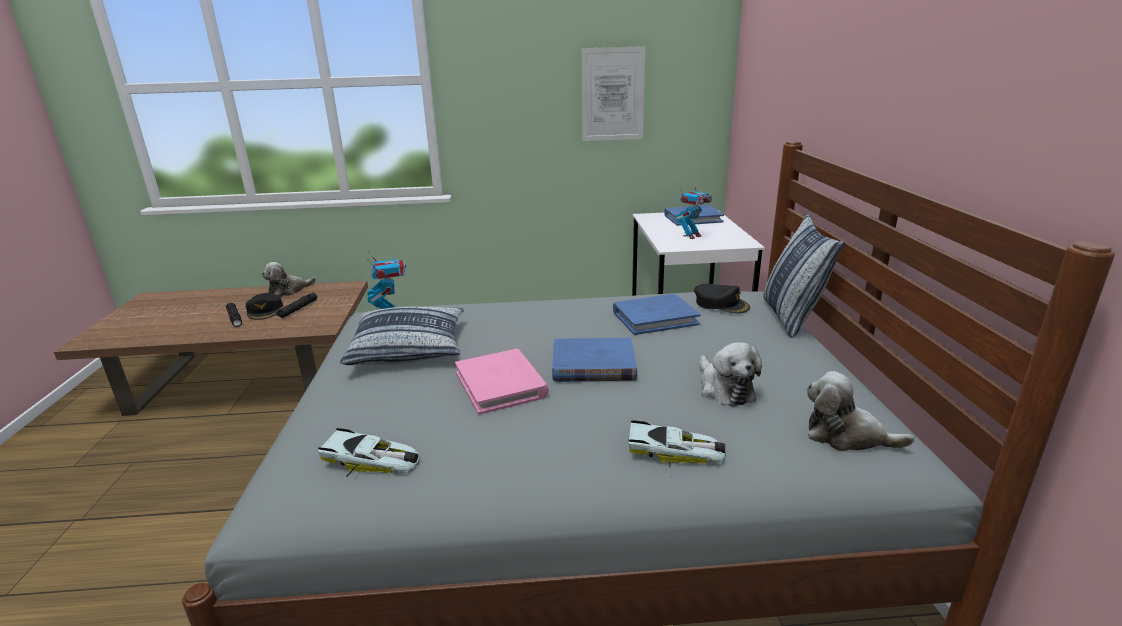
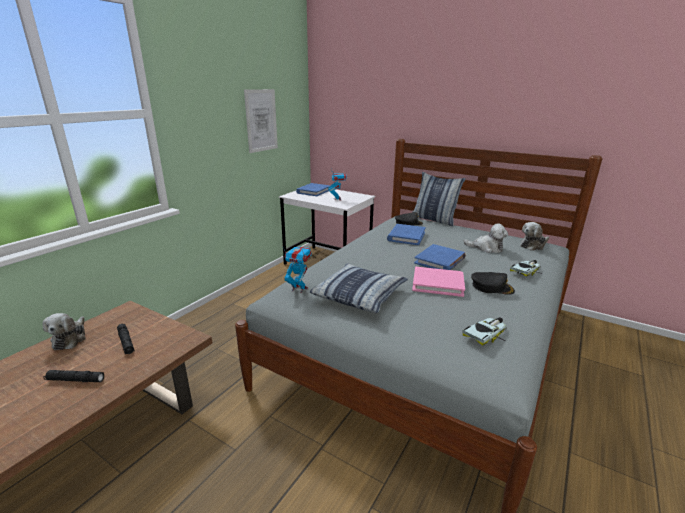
camera: 55 degrees left, 0 degrees up
(265, 310) = (92, 359): black cap -> black cap (491, 287)

